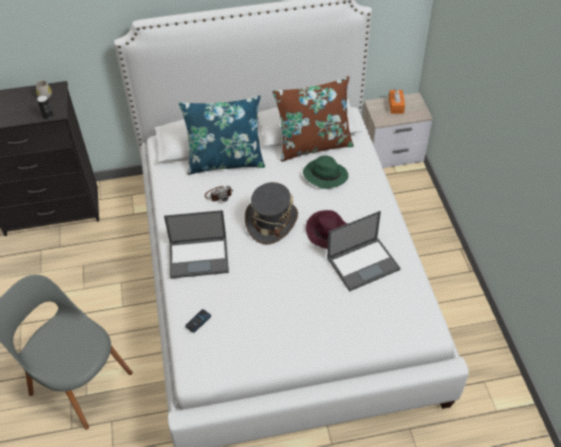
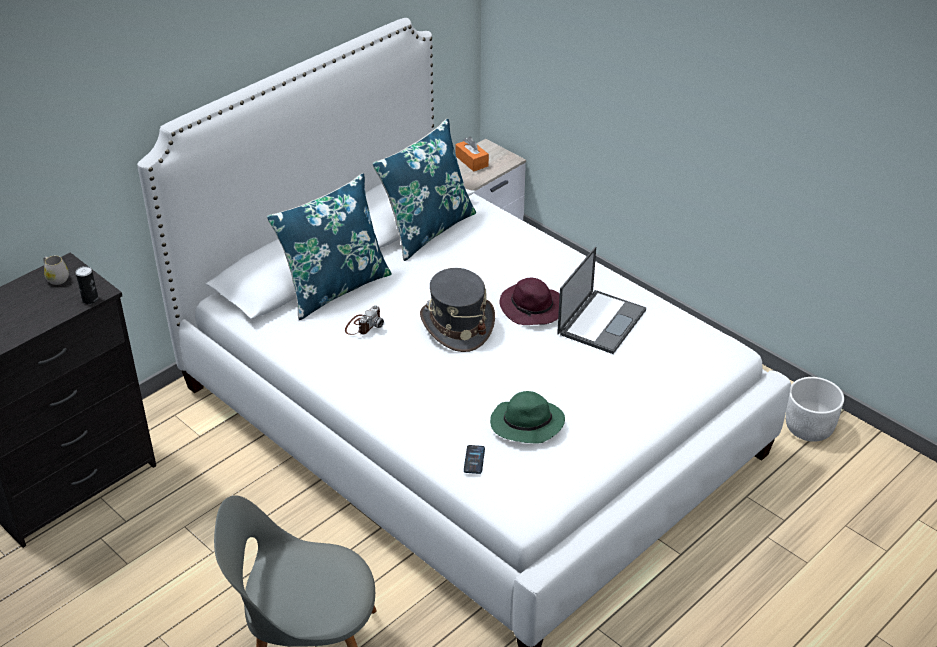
camera: 35 degrees left, 10 degrees down
(199, 257) = (407, 397): laptop -> none
(313, 145) = (427, 229): brown pillow -> blue pillow
(324, 175) = (472, 255): green hat -> green hat (526, 424)
(496, 404) = (809, 428): none -> white planter

